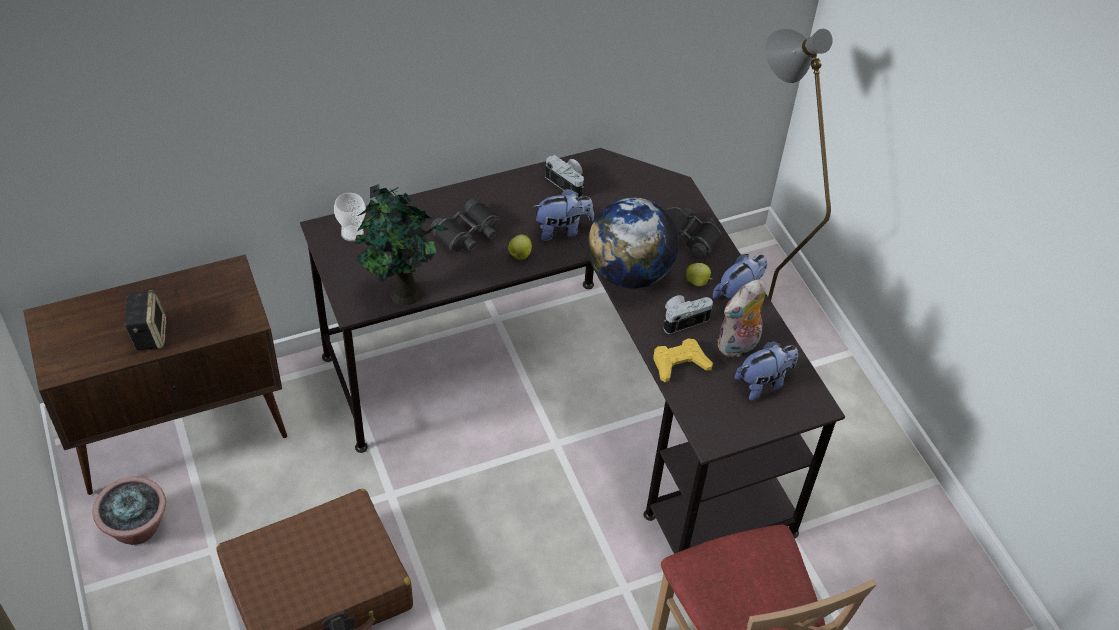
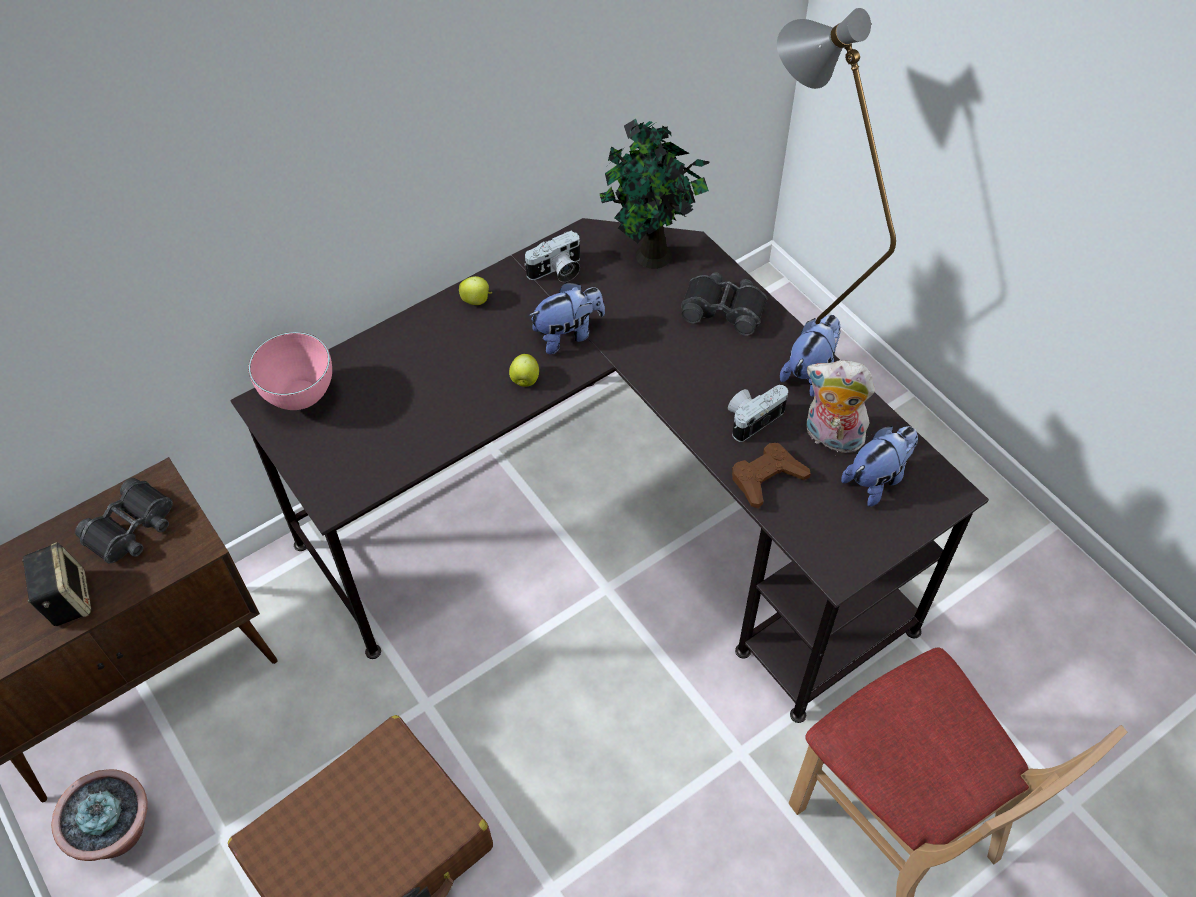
camera: 10 degrees left, 5 degrees up
(352, 233) = (303, 399): cup -> pink bowl
(402, 294) = (391, 468): potted plant -> potted plant (651, 257)
(468, 233) = (451, 366): black binoculars -> black binoculars (132, 529)
(568, 183) = (557, 272): camera -> camera turned 120 degrees clockwise
(629, 273) = (668, 372): globe -> none
(679, 363) = (767, 478): yellow game controller -> brown game controller
(698, 282) = (755, 365): apple -> apple (477, 300)
(738, 346) = (831, 437): plush toy -> plush toy turned 75 degrees clockwise

